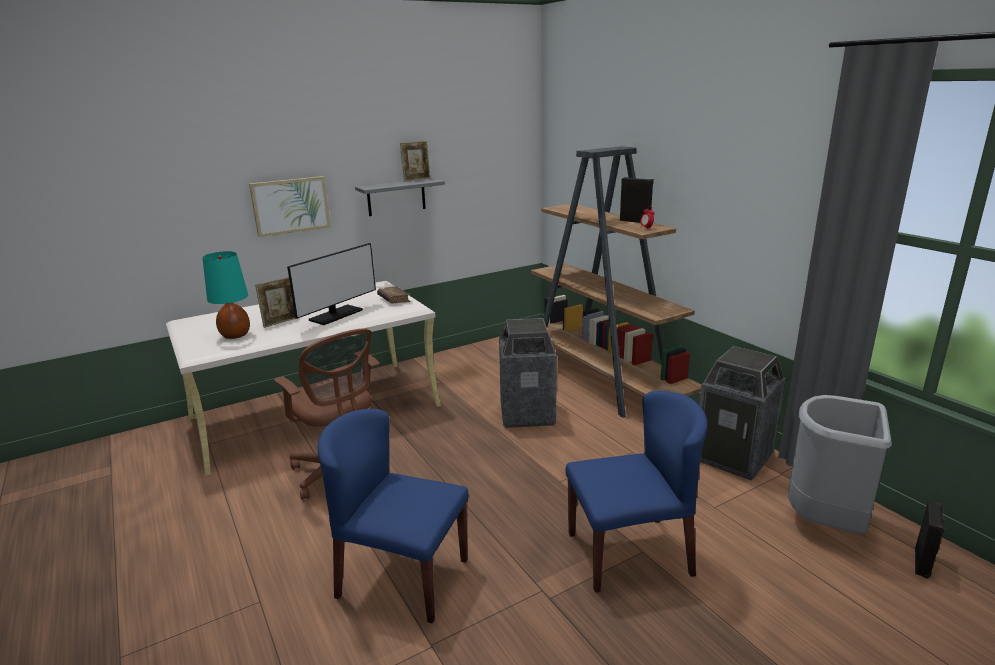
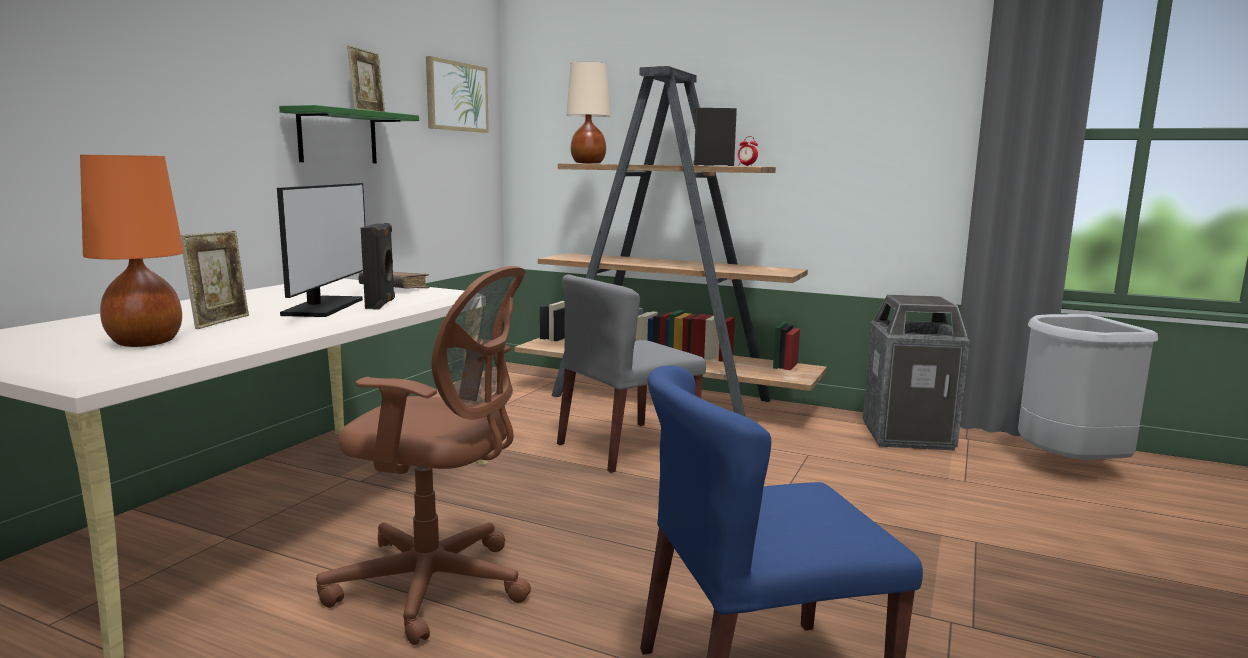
camera: 35 degrees left, 10 degrees down
(235, 335) = (146, 342): turquoise table lamp -> orange table lamp
(290, 205) = (172, 119): picture -> picture (456, 96)
(396, 197) = (338, 137): grey shelf -> green shelf
(527, 414) = (626, 446): trash can -> grey chair
(563, 208) = (588, 163): none -> beige table lamp
(630, 553) = (967, 547): blue chair -> none
(923, 563) = (1177, 475): black speaker -> black speaker (381, 304)

